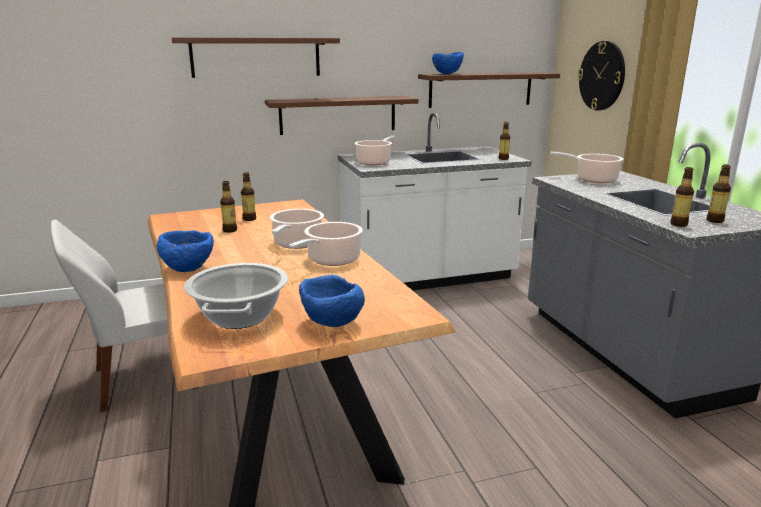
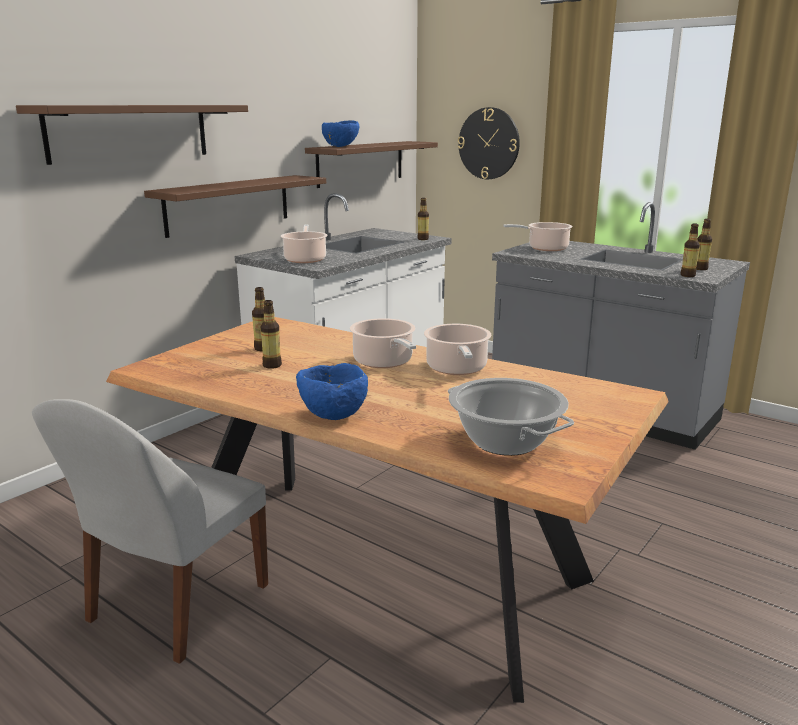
camera: 35 degrees left, 0 degrees up
(331, 324) = (593, 422): blue bowl -> none

